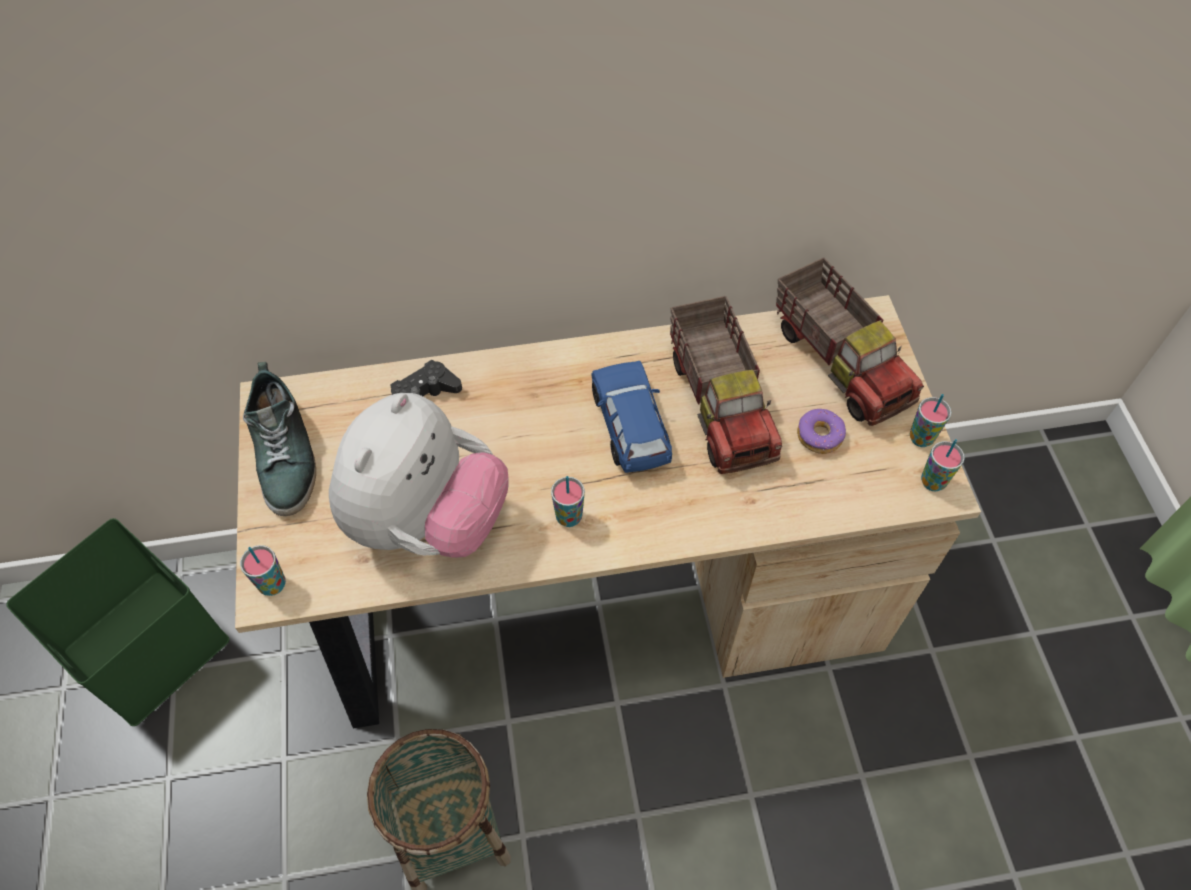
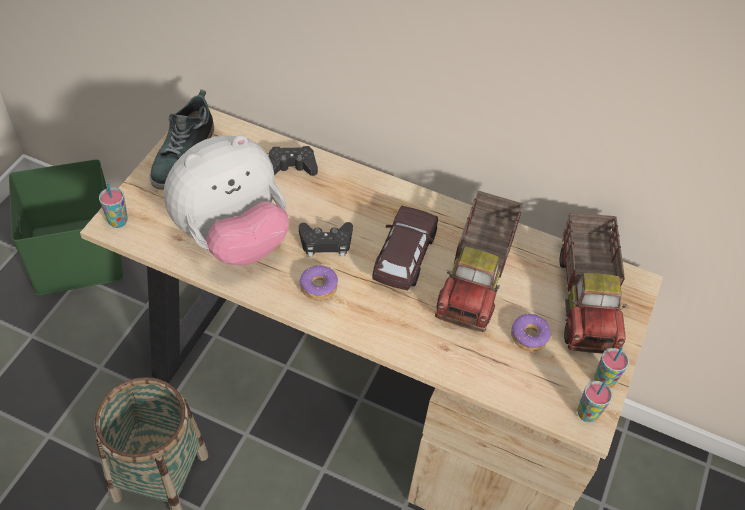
camera: 30 degrees right, 5 degrees down
(535, 461) = (326, 242): none -> black game controller
(569, 517) = (318, 287): cup -> donut
(630, 427) = (404, 257): blue toy car -> brown toy car

